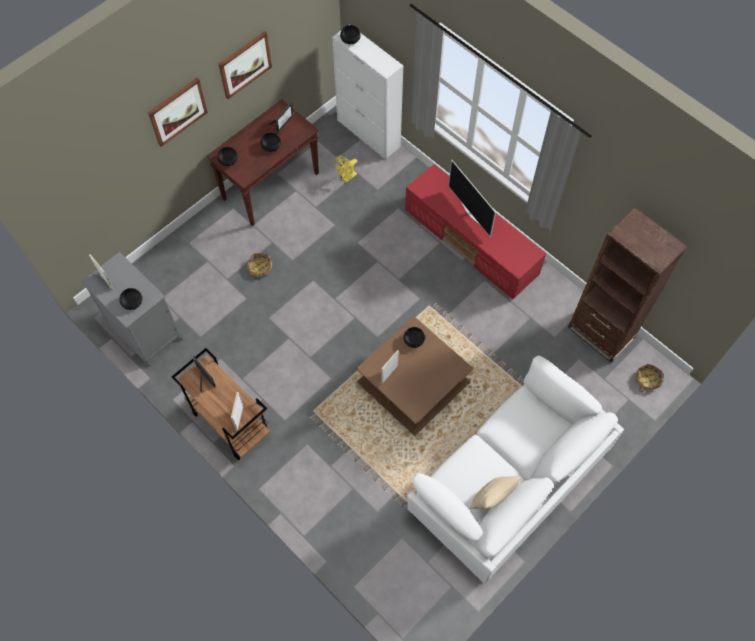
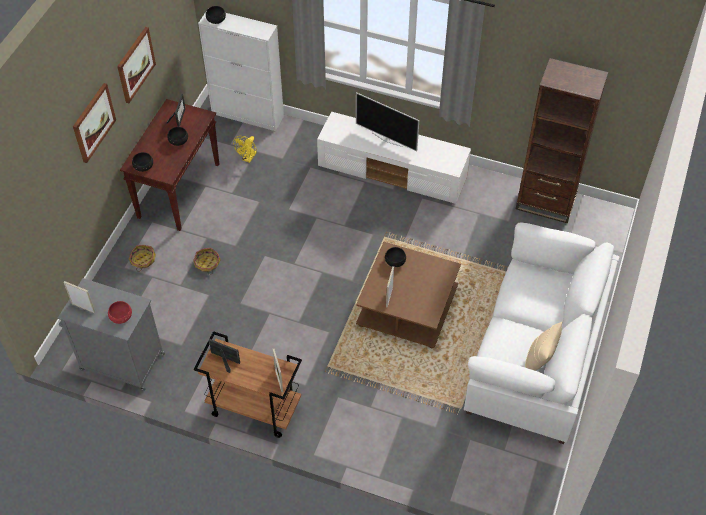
camera: 25 degrees left, 10 degrees down
(132, 302) = (121, 316): black bowl -> red bowl
(471, 243) = (393, 172): red tv stand -> white tv stand
(647, 380) = (605, 225): basket -> basket (142, 260)

